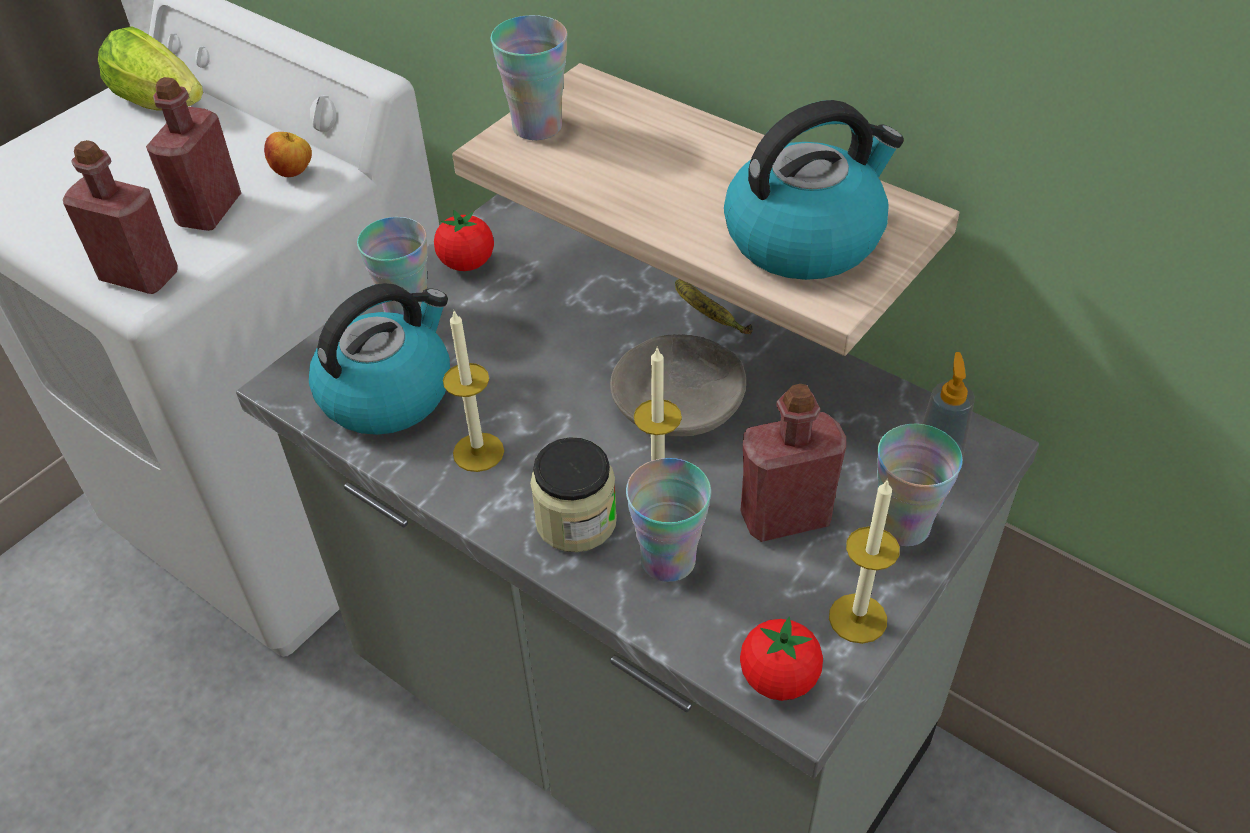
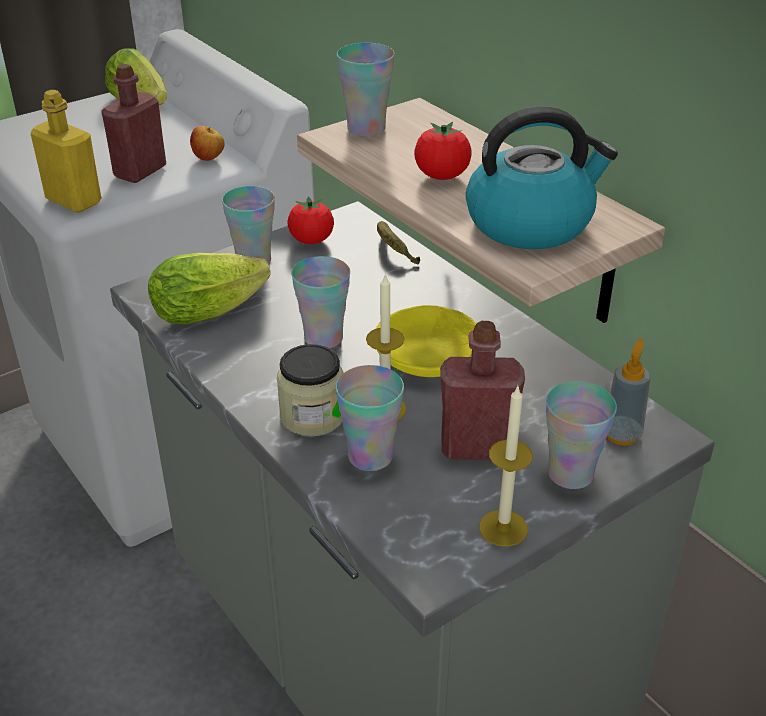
camera: 15 degrees right, 10 degrees down
(140, 276) = (74, 201): red bottle -> yellow bottle
(388, 392) = (215, 308): kettle -> lettuce
(478, 452) = (261, 358): candle -> none
(542, 405) = (323, 338): none -> cup
(680, 401) = (429, 356): grey bowl -> yellow bowl
(707, 316) = (477, 305): banana -> banana (393, 249)
(778, 678) = (419, 553): tomato -> tomato (442, 176)

